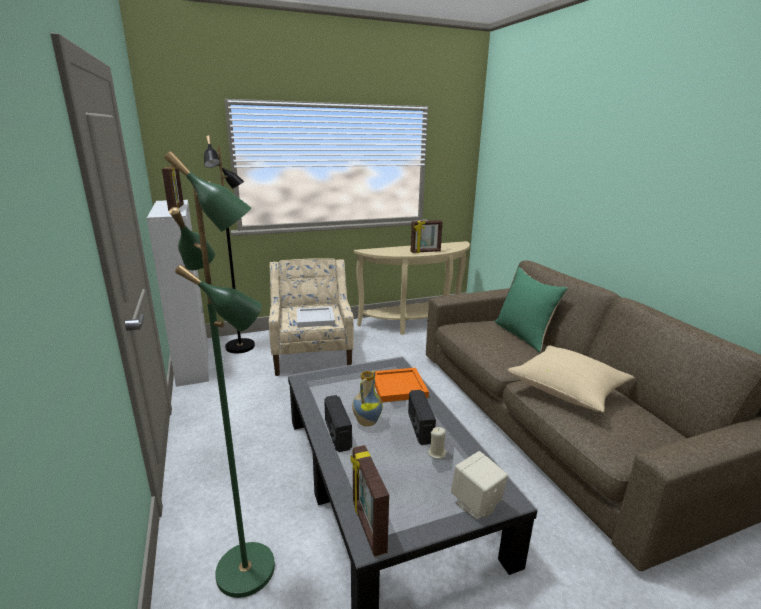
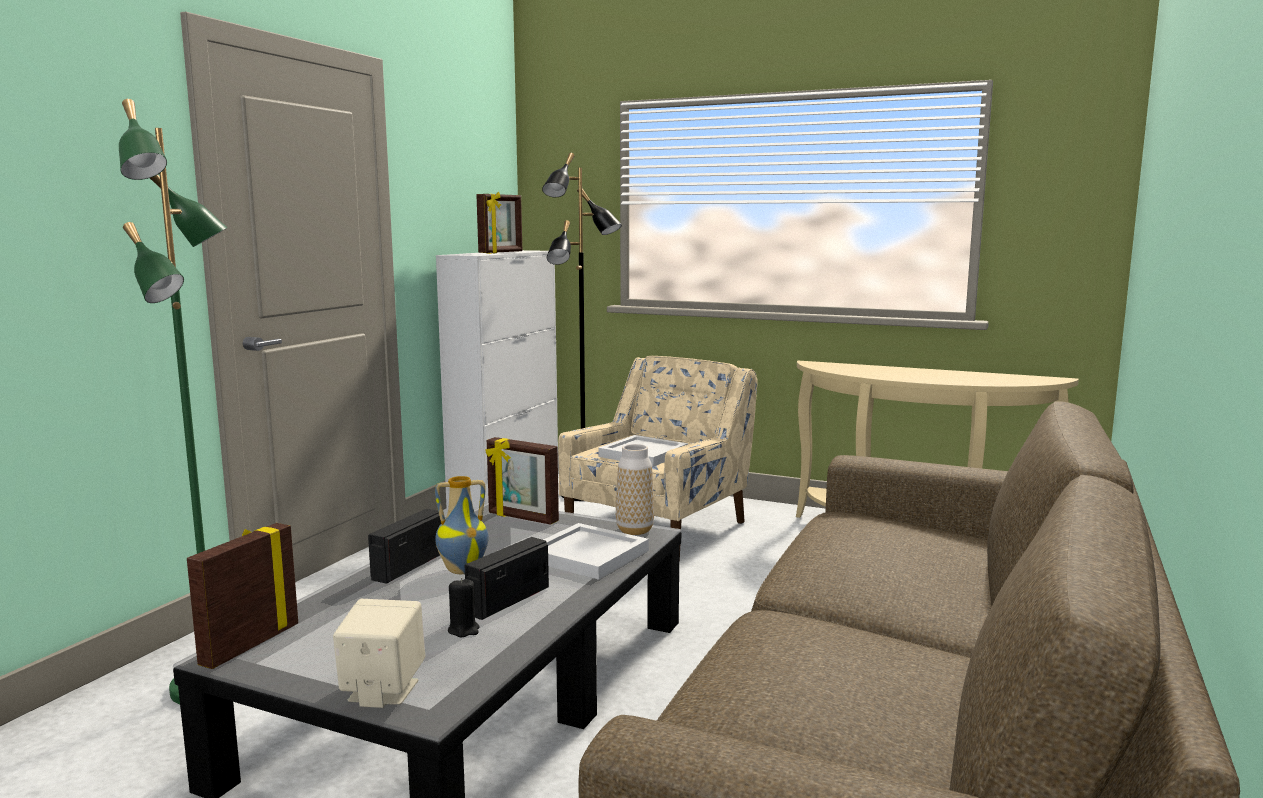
camera: 45 degrees right, 10 degrees down
(388, 364) = (634, 530): none -> vase
(399, 386) = (590, 555): orange tray -> white tray
(425, 252) = (924, 378): picture frame -> picture frame (522, 518)
(437, 453) = (464, 630): beige candle -> black candle
(524, 335) = (967, 566): green pillow -> none
(568, 391) = (823, 649): beige pillow -> none

